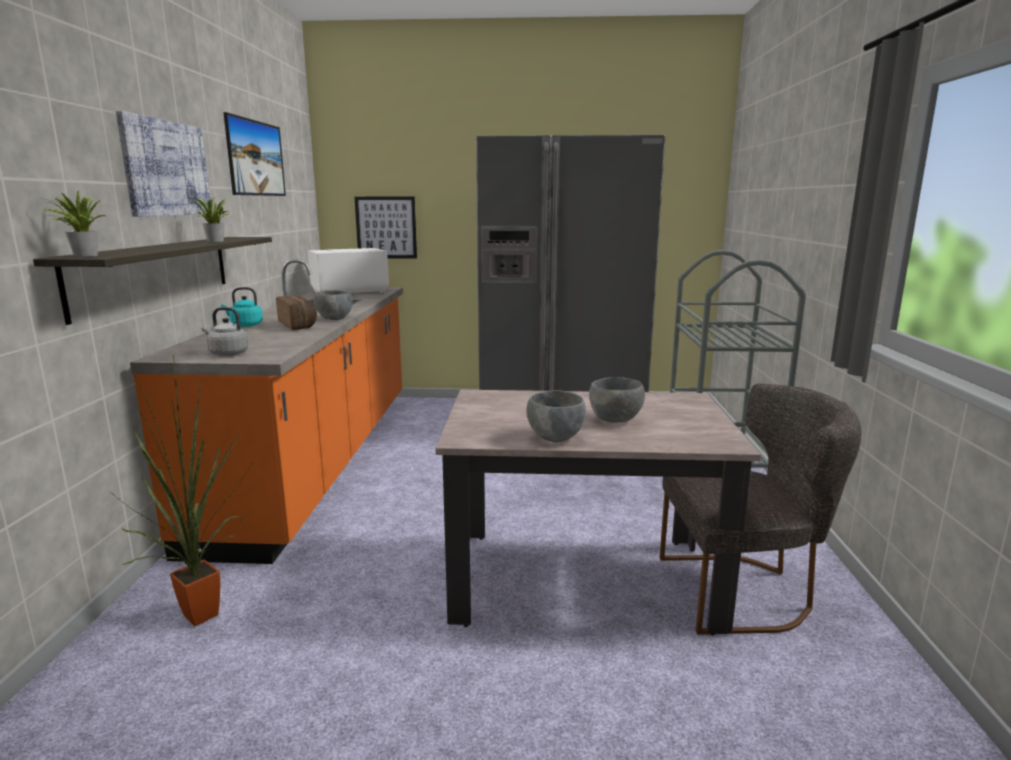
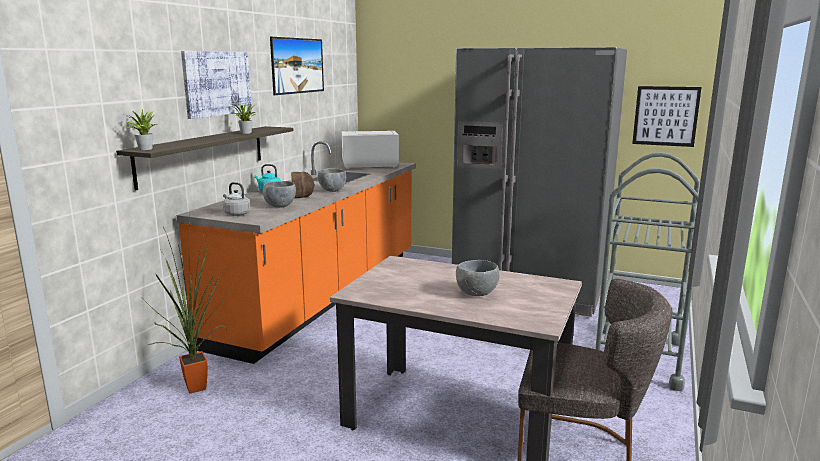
camera: 20 degrees right, 0 degrees up
(386, 227) = (407, 113): picture -> picture (665, 116)
(554, 438) = (416, 301): grey bowl -> grey bowl (279, 206)

